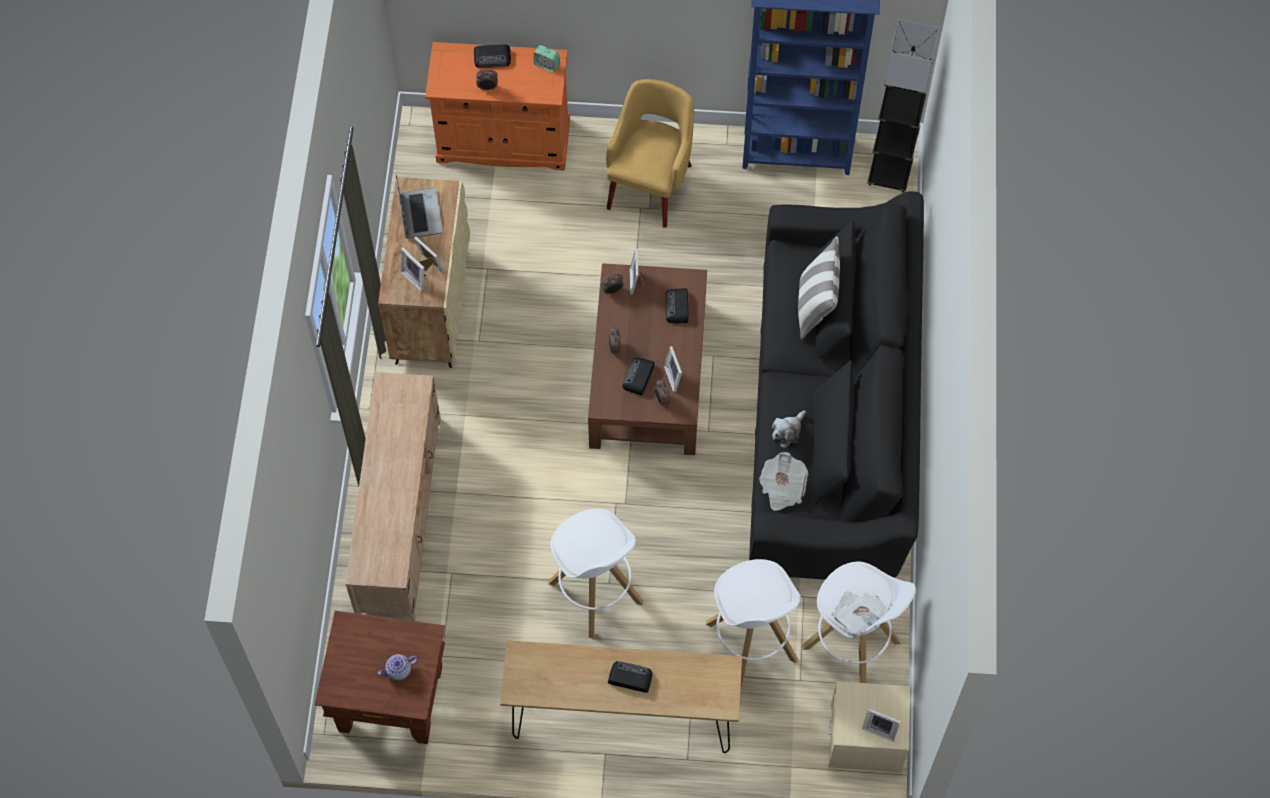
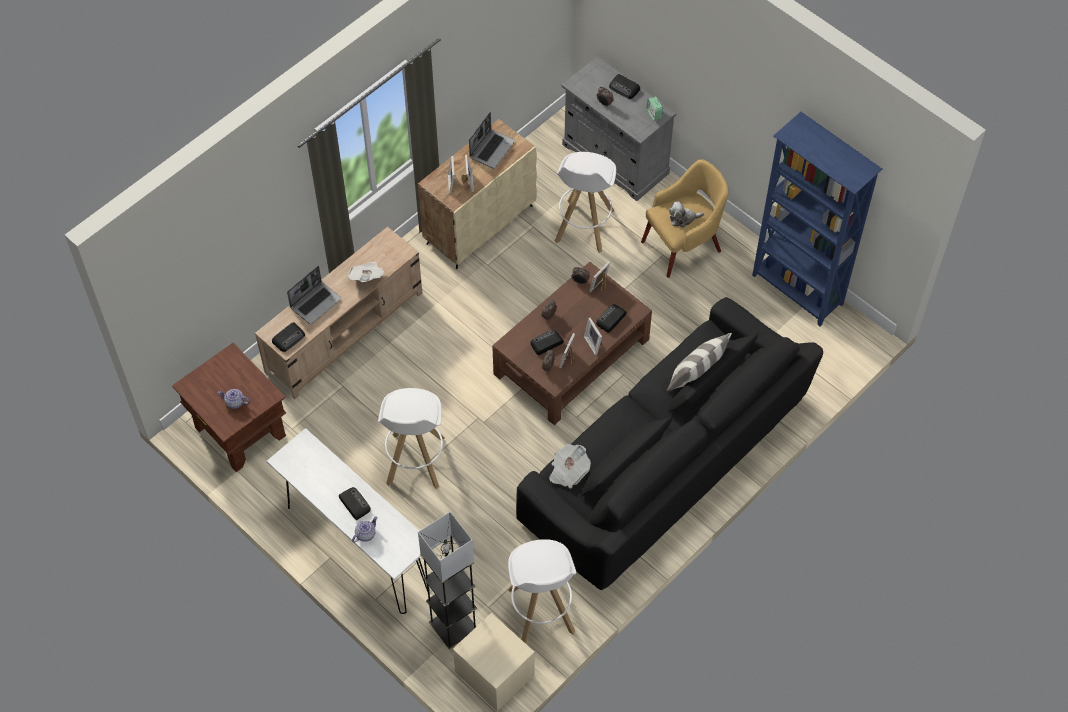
camera: 40 degrees right, 5 degrees down
(378, 505) = (316, 303): none -> laptop
(387, 562) = (289, 338): none -> radio
(503, 141) = (615, 159): orange cabinet -> grey cabinet
(622, 723) = (357, 548): brown console table -> white console table
(669, 698) = (365, 534): none -> teapot
(751, 643) = (480, 562): white stool -> white stool (584, 226)
(787, 431) = (603, 439): plush toy -> plush toy (683, 218)
(857, 616) = (529, 575): newspaper -> newspaper (367, 277)
(880, 729) = (490, 662): picture frame -> picture frame (594, 343)
(889, 174) = (848, 345): grey floor lamp -> grey floor lamp (453, 628)

